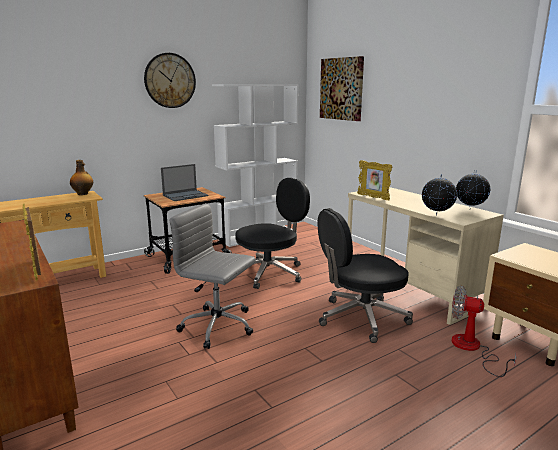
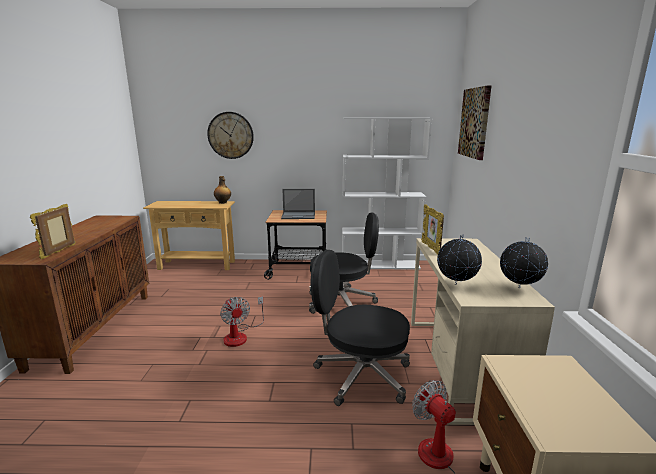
camera: 35 degrees right, 0 degrees up
(170, 80) = (304, 113): wall clock -> wall clock (230, 135)
(219, 326) = (240, 335): grey office chair -> fan

